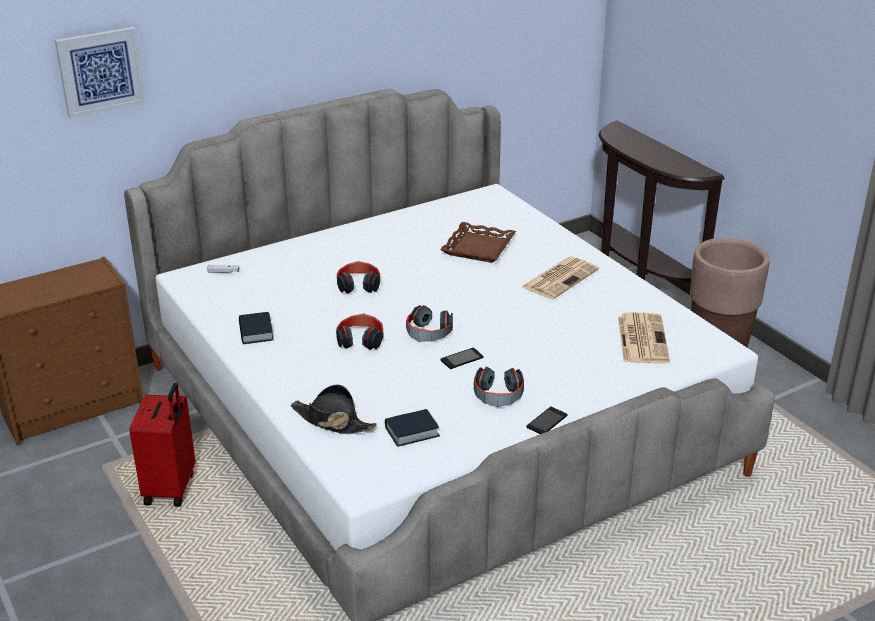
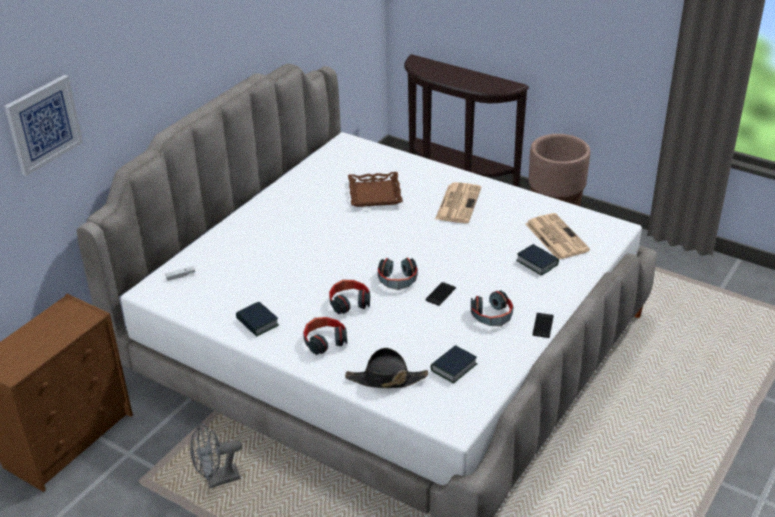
camera: 25 degrees left, 5 degrees up
(171, 488) = (217, 480): red suitcase -> grey fan
(358, 285) = (306, 254): headphones -> headphones (324, 341)
(596, 358) = (537, 263): none -> book

